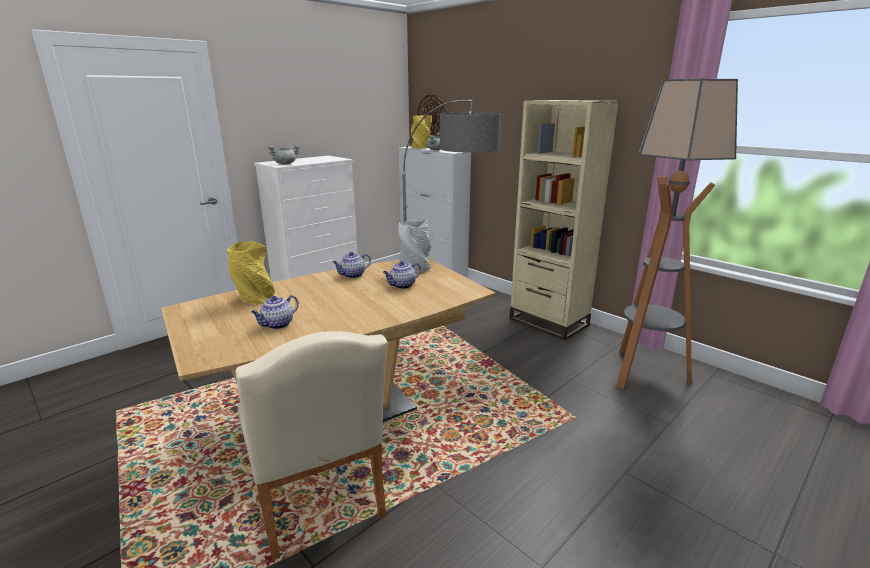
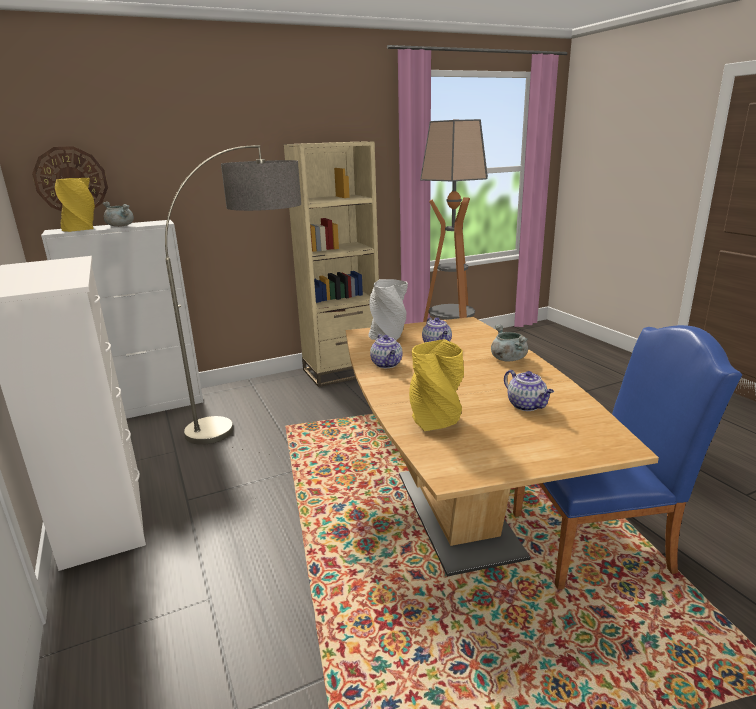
camera: 70 degrees left, 0 degrees up
(285, 164) = (55, 282): grey cooking pot -> grey cooking pot (507, 358)
(318, 503) = (599, 541): beige chair -> blue chair

